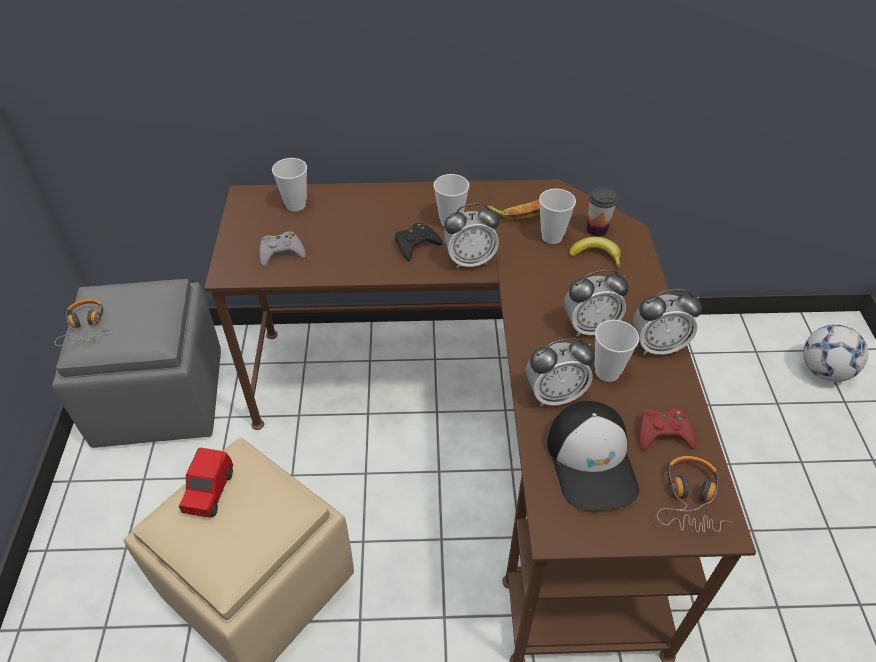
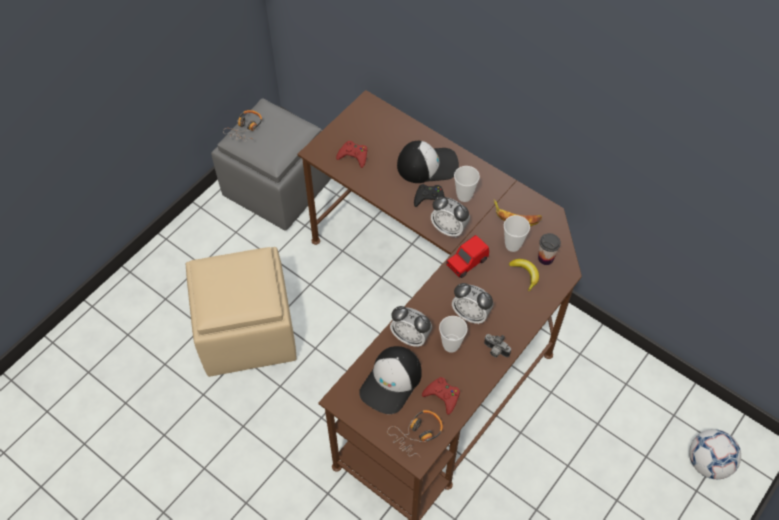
camera: 40 degrees right, 10 degrees up
(209, 492) = (234, 266): red toy car -> red toy car (466, 263)
(281, 252) = (353, 156): grey game controller -> red game controller
(296, 205) = (389, 127): cup -> none
(378, 216) = (427, 165): none -> cap
(657, 346) = (495, 351): alarm clock -> camera

